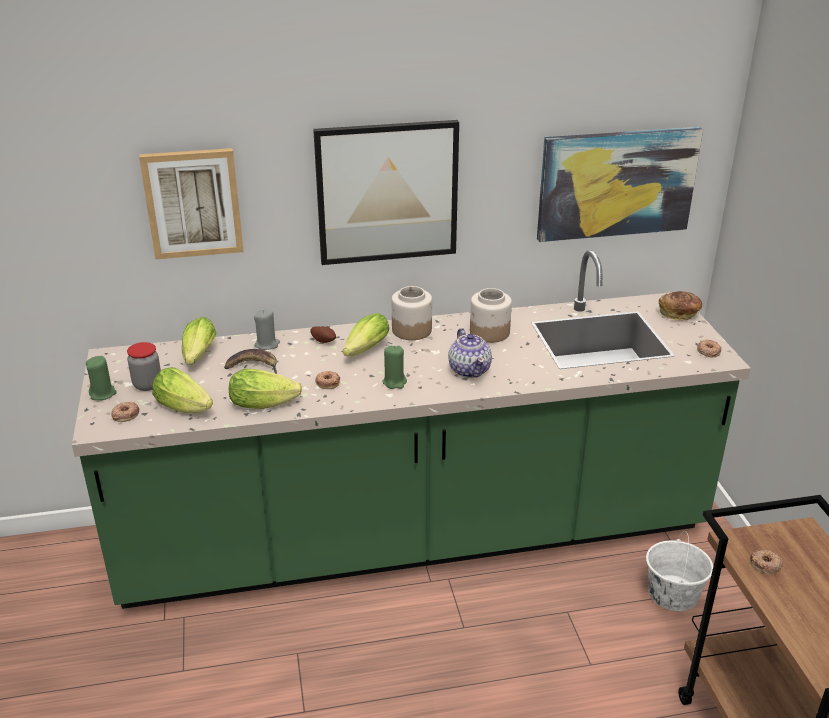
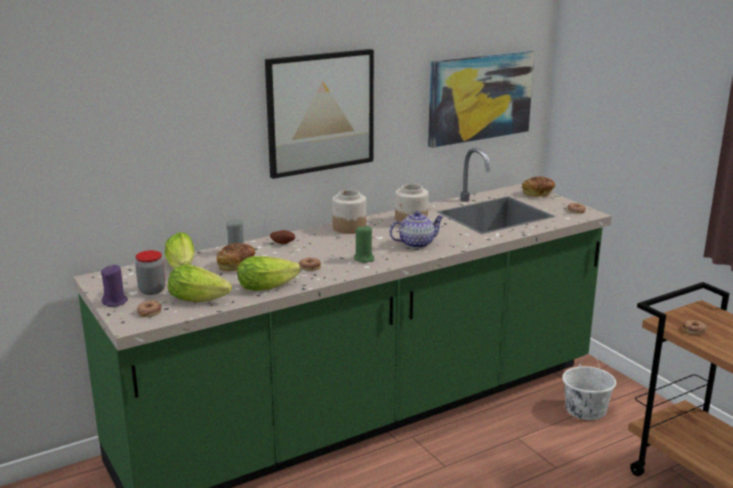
camera: 20 degrees left, 10 degrees down
(103, 394) = (115, 302): green candle -> purple candle
(193, 203) = (167, 129): picture -> none
(253, 366) = (236, 266): banana -> bread
(364, 351) = (322, 244): lettuce -> none
(469, 370) = (416, 243): teapot -> teapot turned 75 degrees counterclockwise

